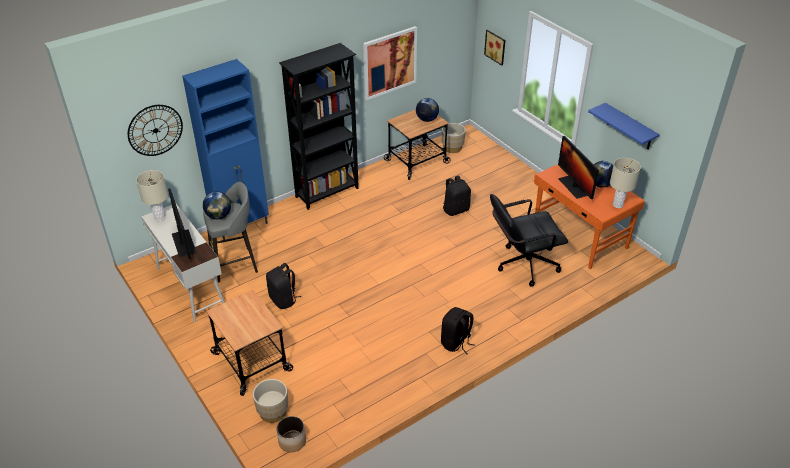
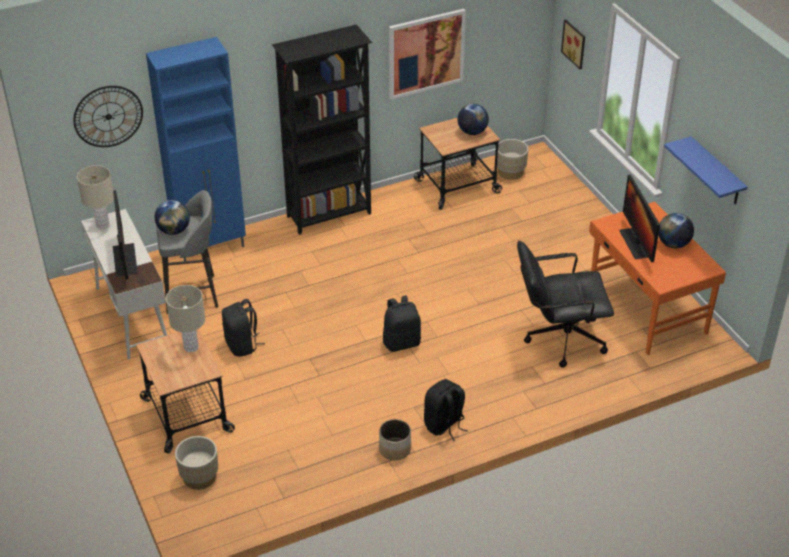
camera: 10 degrees right, 0 degrees up
(292, 441) = (215, 514): planter -> planter (395, 449)
(456, 209) = (491, 256): black backpack -> black backpack (401, 342)
(617, 205) = (687, 274): beige table lamp -> beige table lamp (191, 347)

